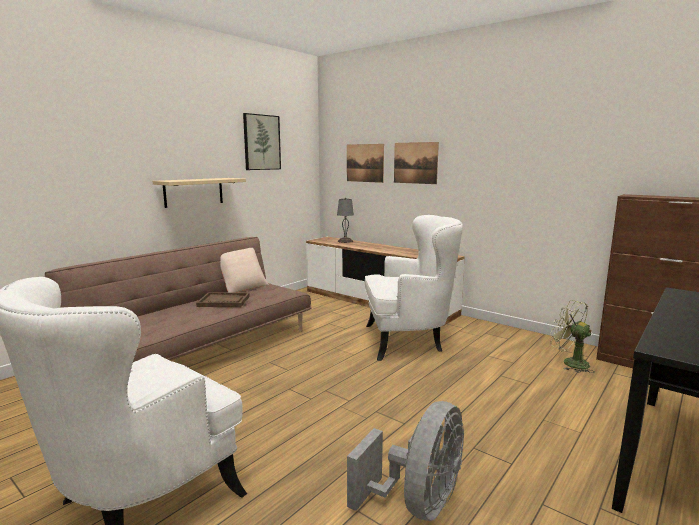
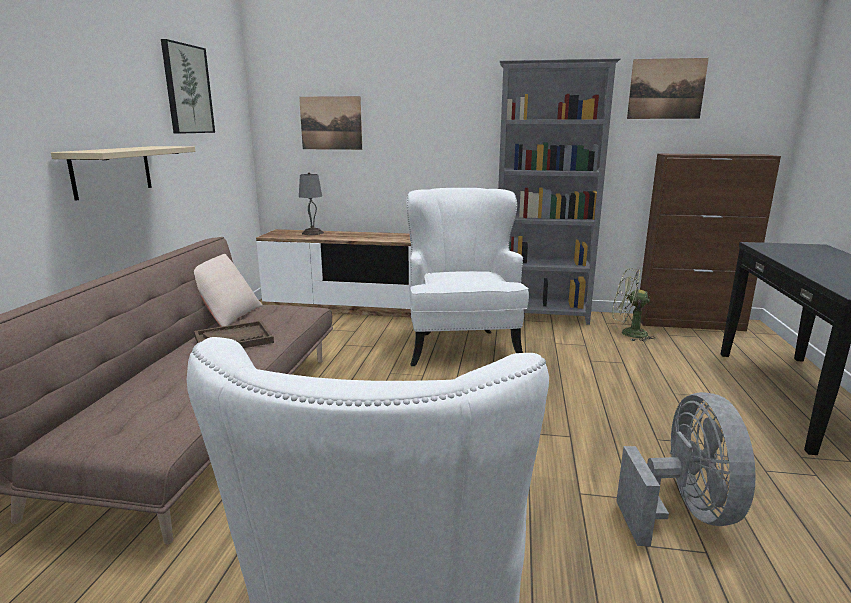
camera: 30 degrees left, 5 degrees up
(408, 340) = (461, 345): white armchair -> white armchair turned 60 degrees counterclockwise
(415, 163) = (409, 122): picture -> picture (666, 89)
(505, 332) = (541, 316): none -> grey bookcase

